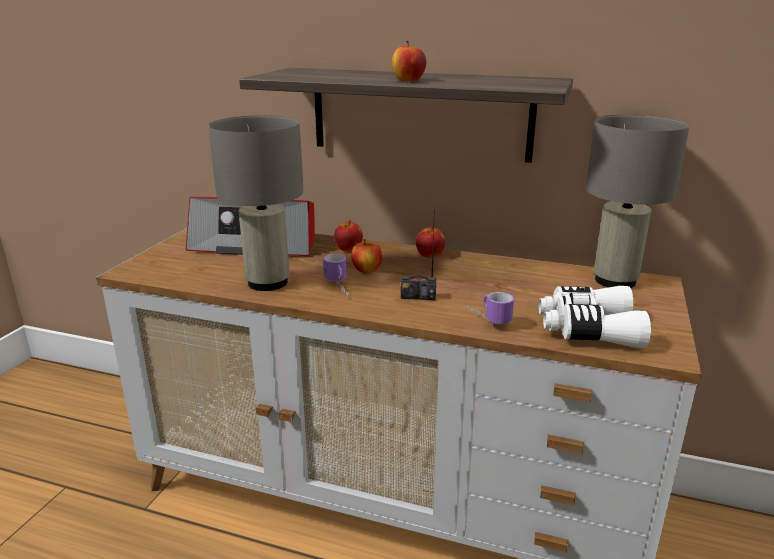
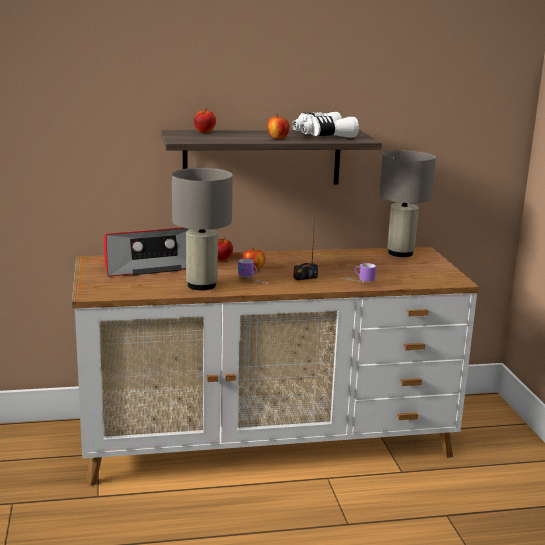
camera: 30 degrees left, 5 degrees down
(430, 255) = (280, 255): apple -> apple (204, 132)
(588, 329) = (412, 278): white binoculars -> white binoculars (322, 135)

